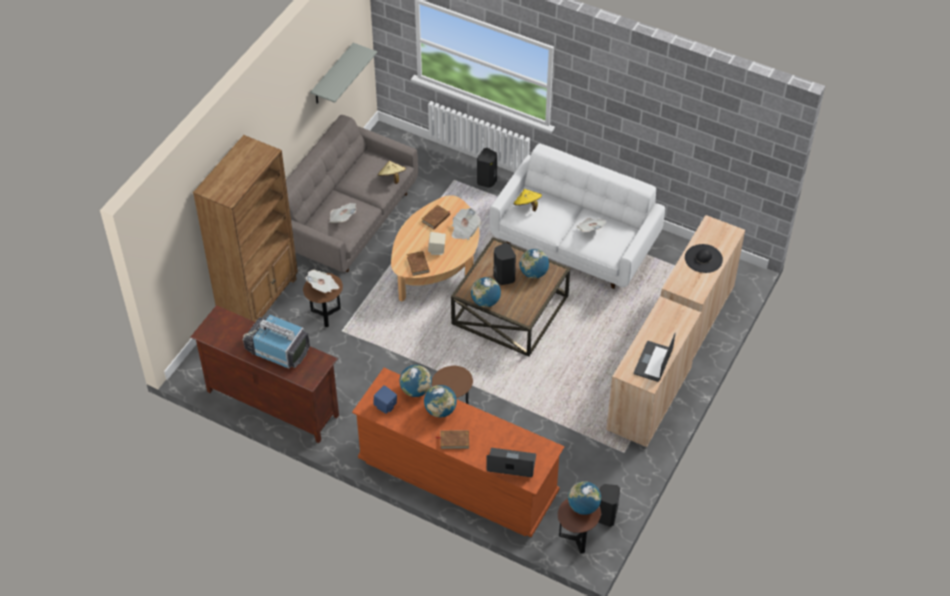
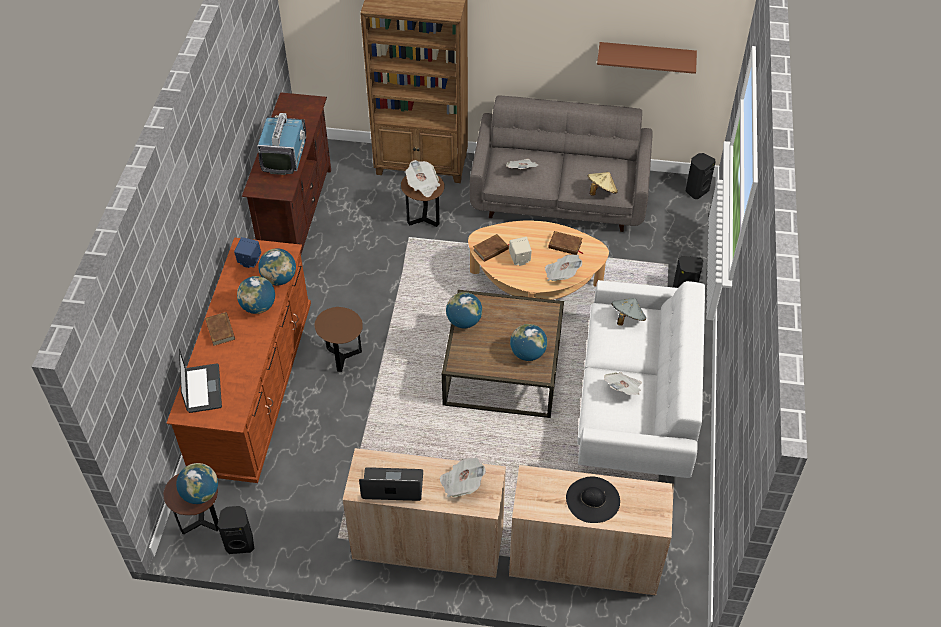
camera: 70 degrees right, 0 degrees up
(332, 75) = (646, 56): grey shelf -> brown shelf
(503, 277) = (507, 327): black speaker -> black speaker (696, 190)
(527, 206) = (627, 318): yellow hat -> grey hat
(665, 323) = (461, 483): none -> newspaper

